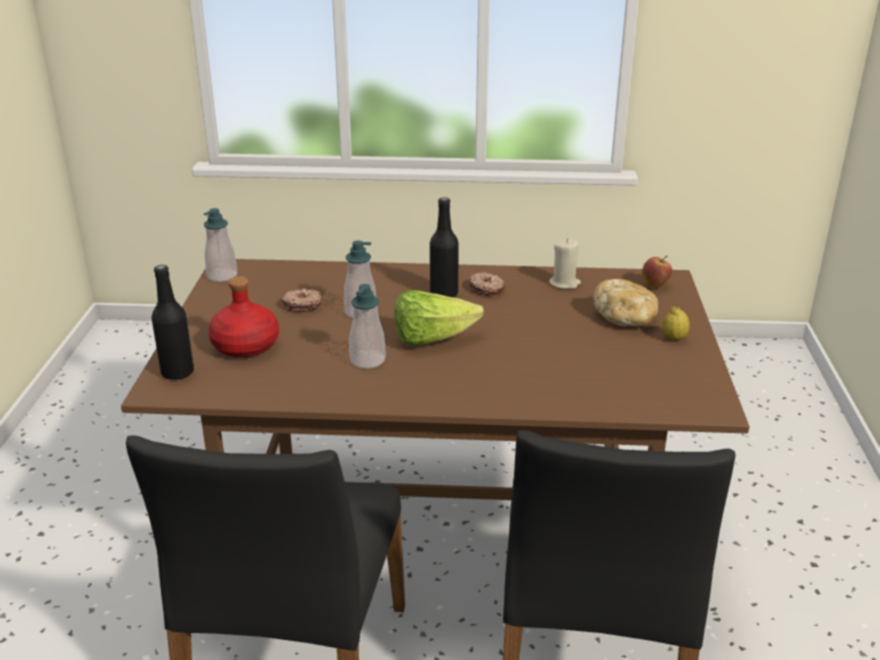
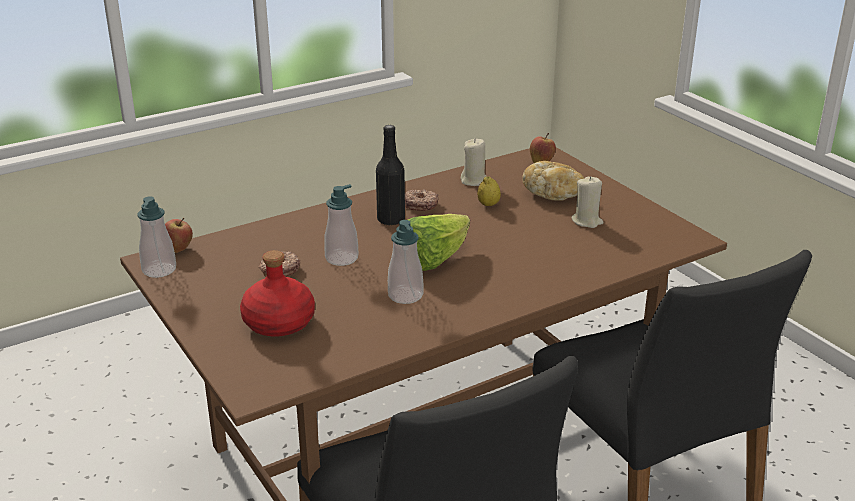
camera: 35 degrees left, 0 degrees up
(177, 372) = (249, 369): black bottle -> none
(255, 265) = (178, 249): none -> apple
(623, 354) = (587, 221): none -> beige candle
(674, 338) = (605, 198): lemon -> lemon (488, 205)

